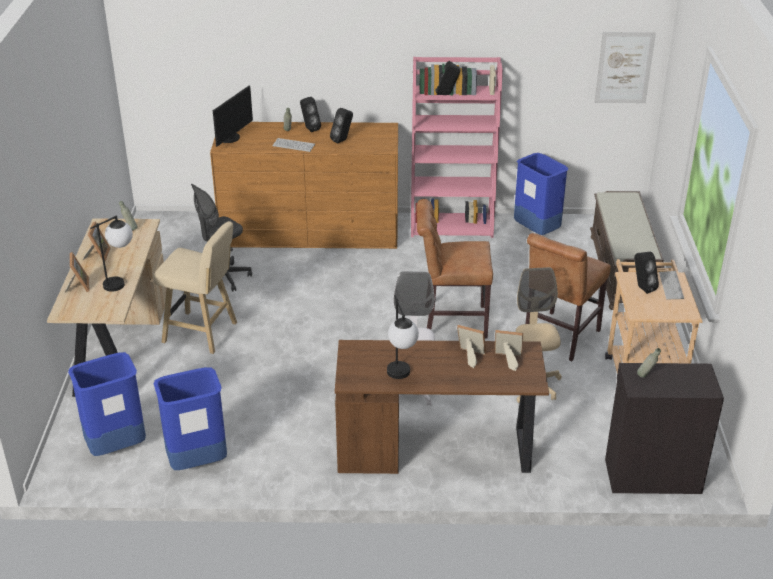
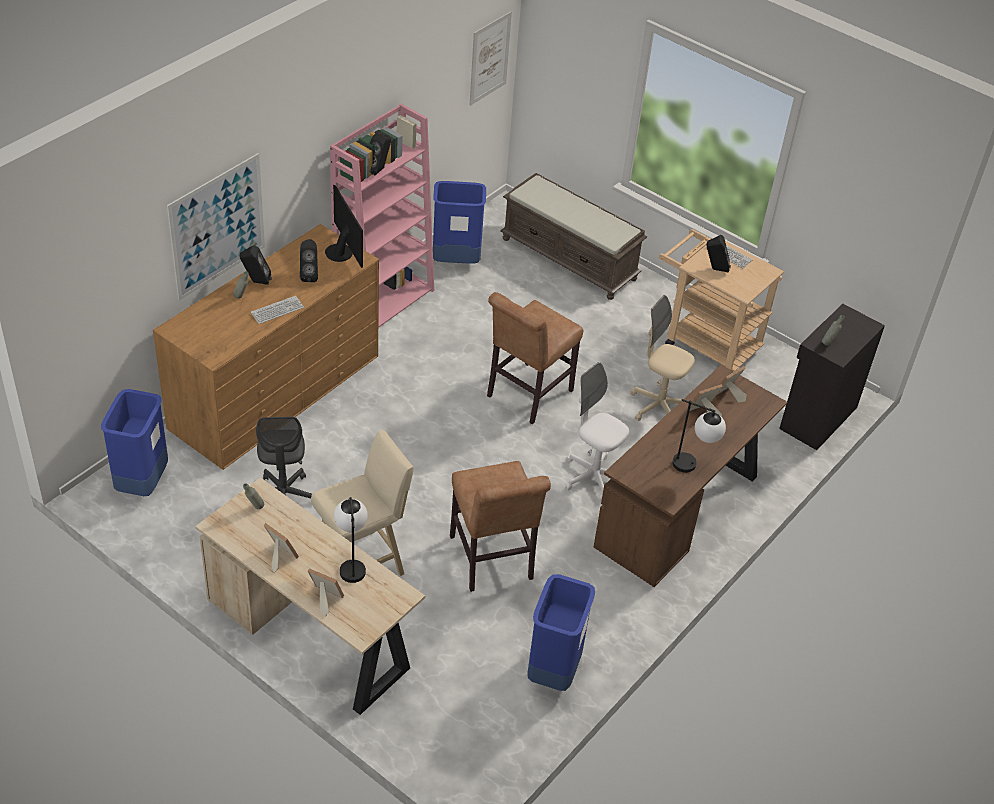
camera: 55 degrees left, 10 degrees up
(116, 447) = (475, 718): blue trash can -> blue trash can (142, 482)
(231, 138) = (203, 341): monitor -> monitor (342, 252)
(292, 71) = (217, 226): none -> picture
(559, 338) = (616, 352): brown chair -> brown chair (492, 561)

